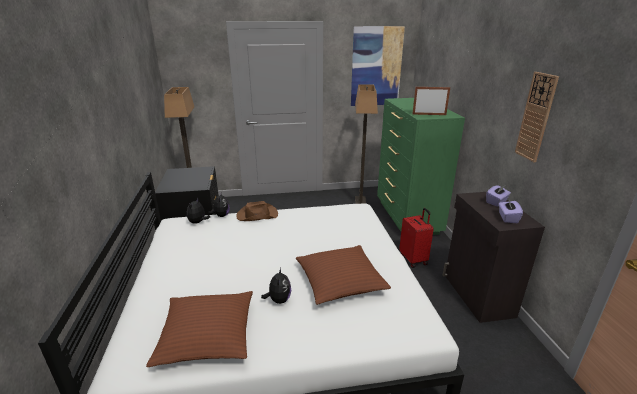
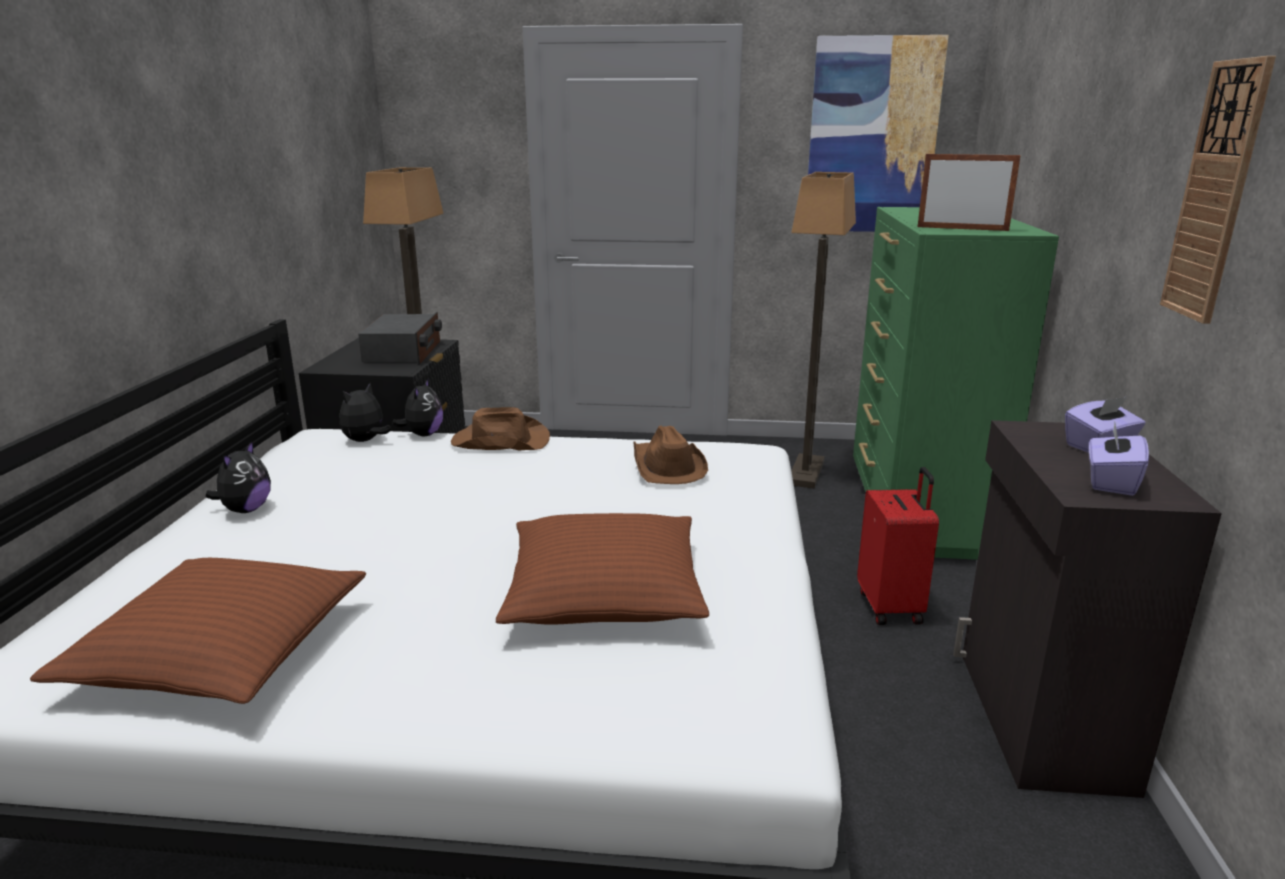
camera: 15 degrees right, 5 degrees down
(195, 176) = (403, 352): none -> radio
(278, 300) = (429, 607): plush toy -> plush toy (245, 510)
(331, 219) = (667, 466): none -> brown hat

